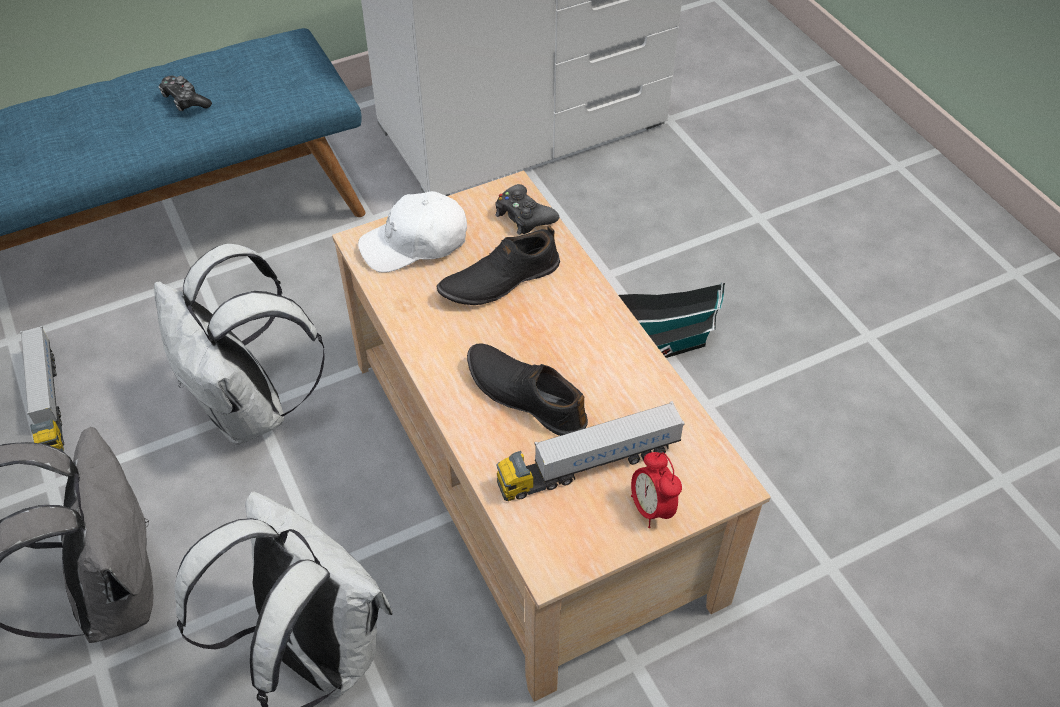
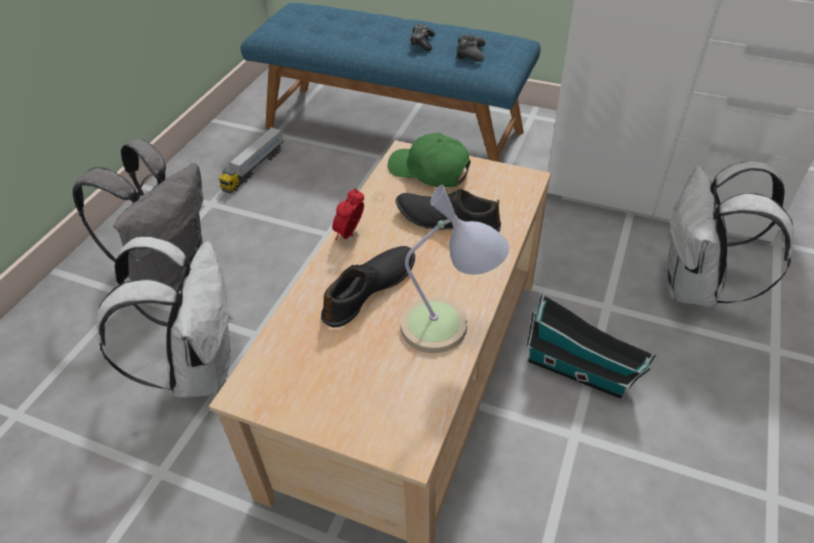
camera: 50 degrees right, 5 degrees down
(250, 410) = (323, 233): white backpack -> white backpack (695, 288)
(415, 244) = (429, 171): white cap -> green cap
(524, 216) = (513, 196): black game controller -> black game controller (470, 54)
(526, 395) = (370, 291): black shoe -> black shoe turned 45 degrees clockwise
(588, 466) = (345, 358): toy truck -> none
(628, 370) = (449, 326): none -> table lamp
(651, 508) = (342, 416): alarm clock -> alarm clock (350, 234)

